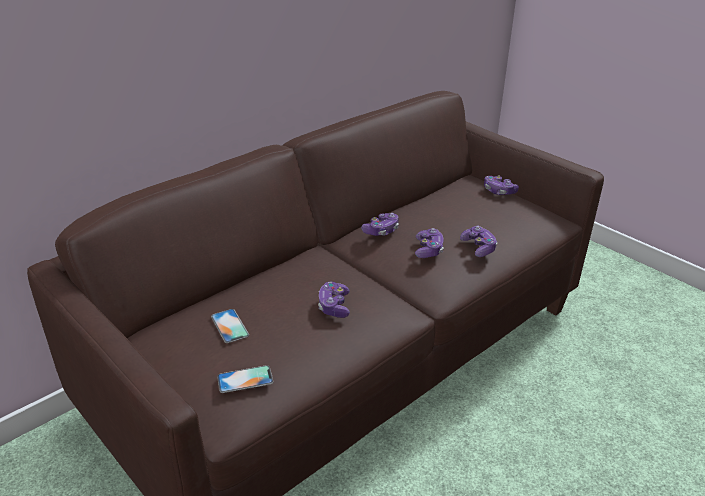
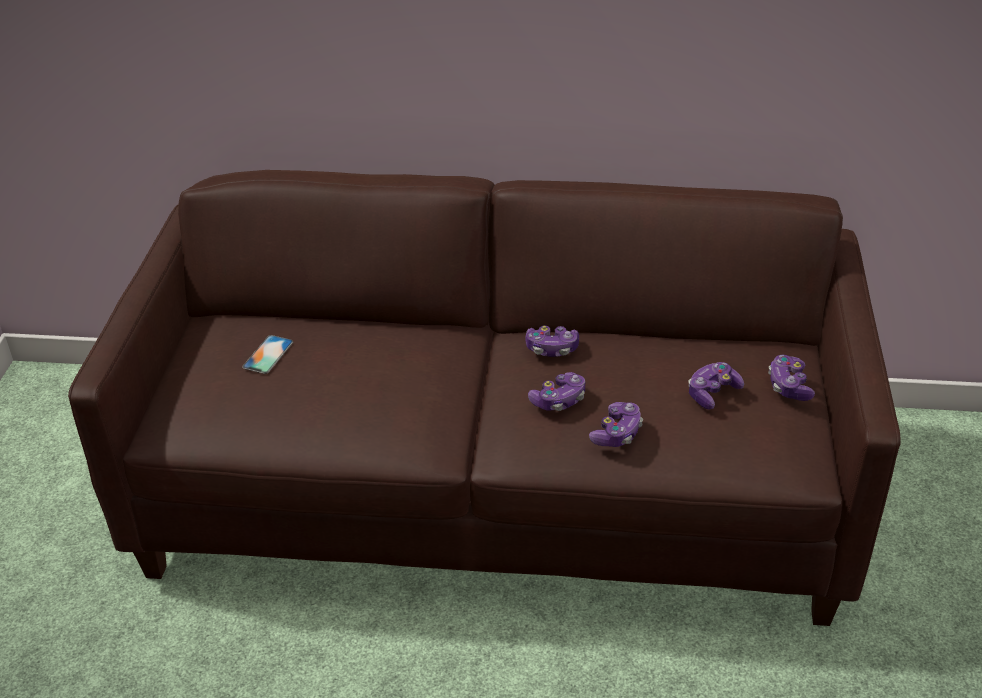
camera: 50 degrees right, 5 degrees up
(245, 379) = (211, 409): phone -> none
(334, 306) = (373, 395): game controller -> game controller (712, 393)

